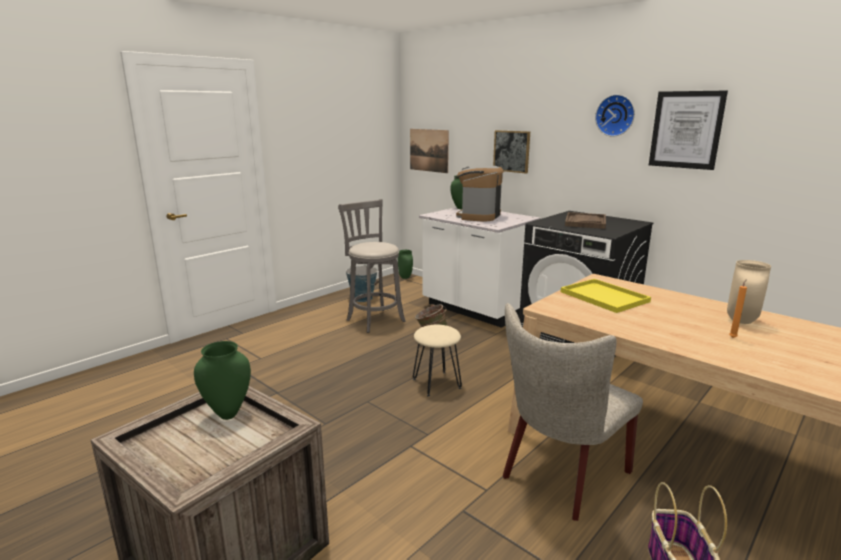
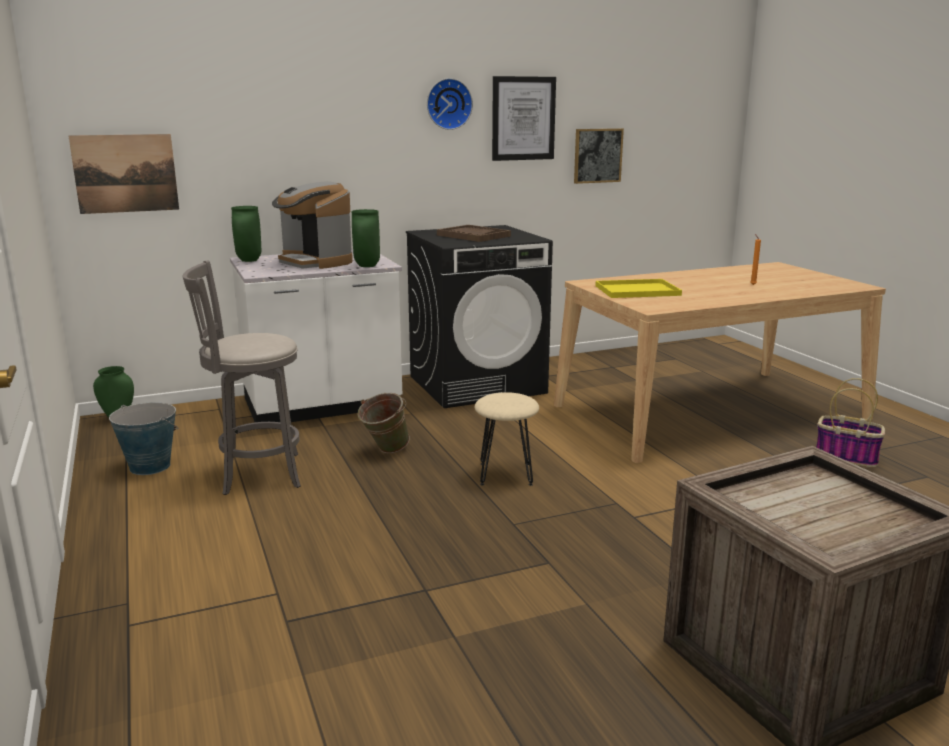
camera: 65 degrees left, 0 degrees up
(228, 413) = (764, 495): green vase -> green vase (366, 266)
(511, 151) = (304, 160): picture -> picture (597, 155)
(561, 477) = (722, 461): beige chair -> none
(742, 321) = (721, 276): beige vase -> none

